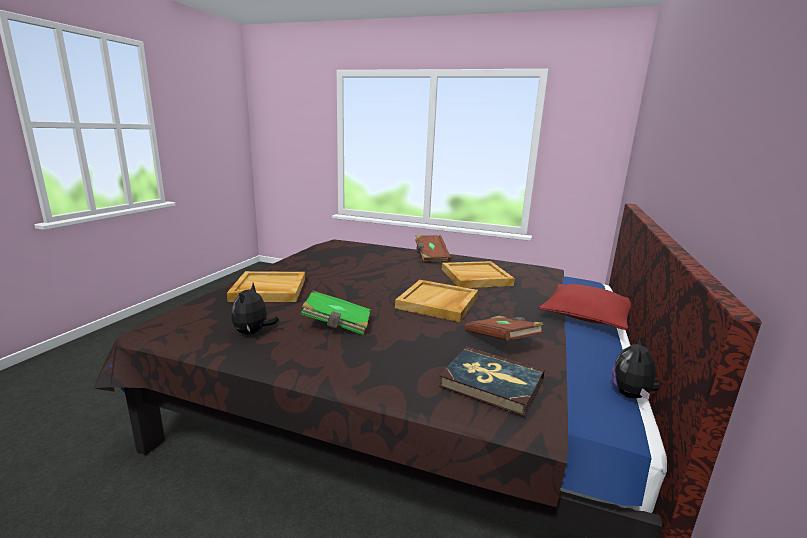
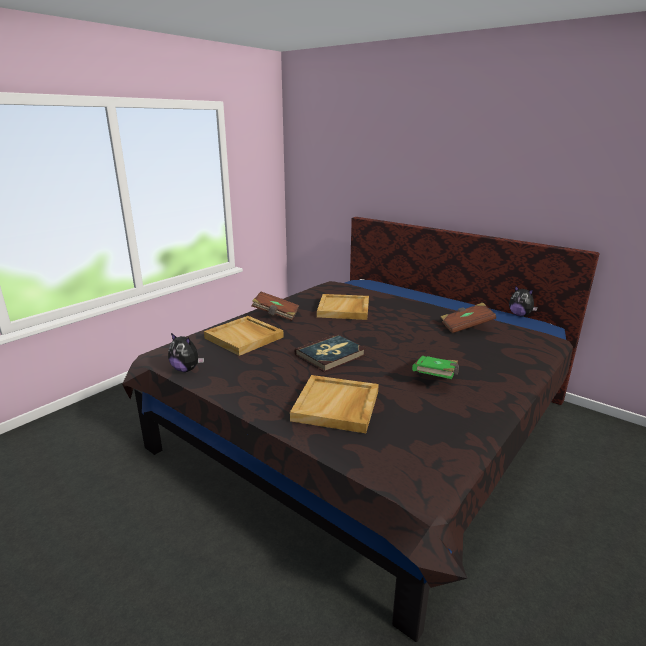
camera: 70 degrees left, 5 degrees up
(253, 333) = (448, 418): plush toy -> plush toy (186, 369)
(438, 303) = (397, 333): beige tray -> beige tray (244, 337)
(491, 383) = (520, 341): book -> book (330, 355)
(586, 316) = (425, 297): red pillow -> none

